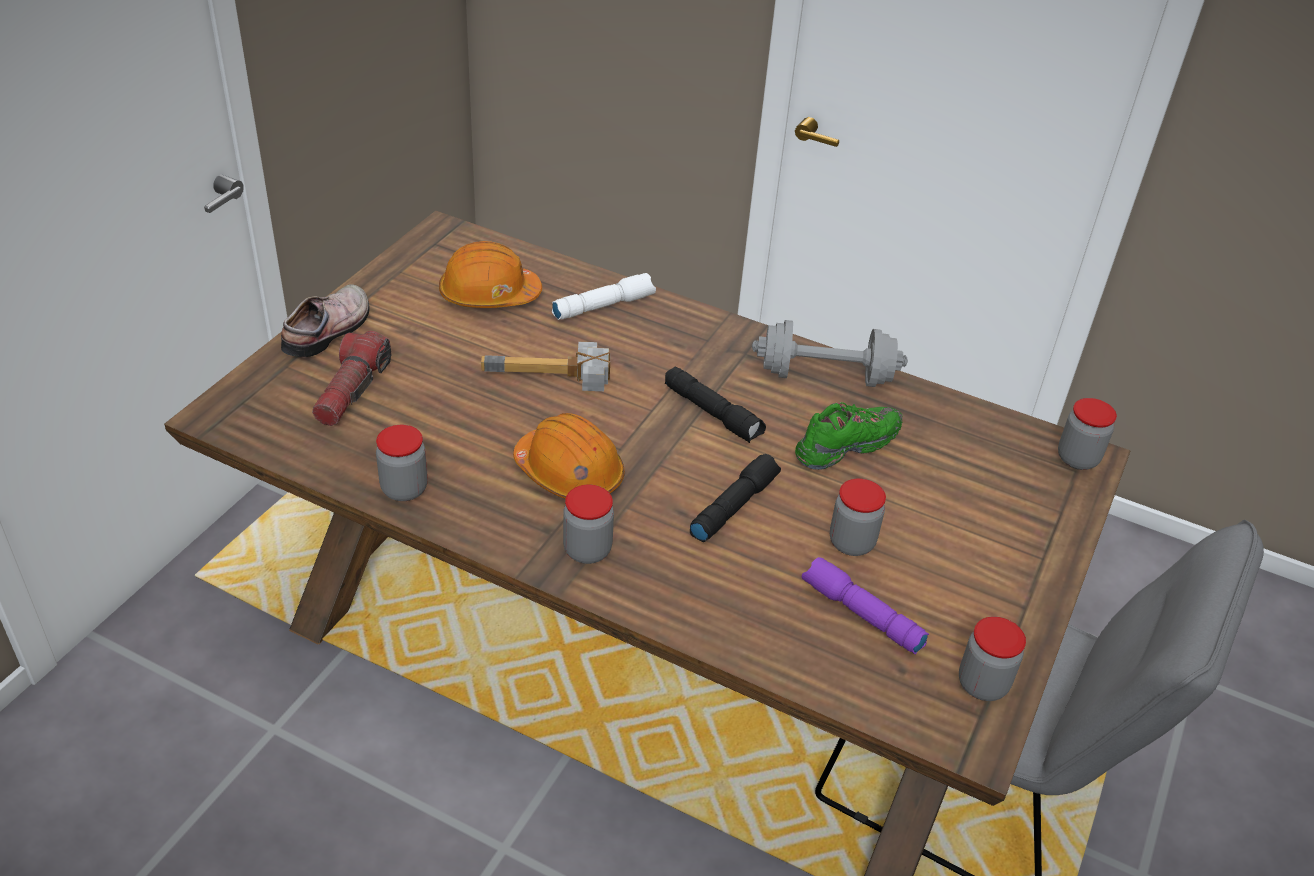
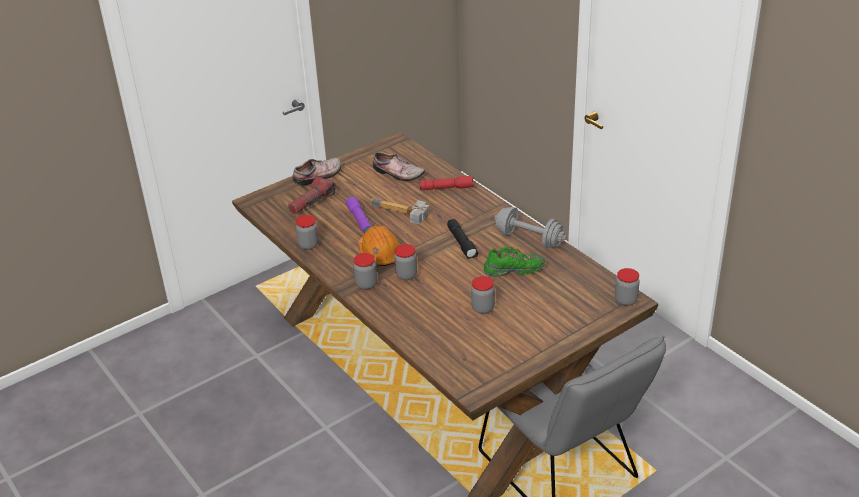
camera: 30 degrees right, 5 degrees down
(489, 295) = (397, 174): orange hard hat -> shoe
(603, 305) = (447, 188): white flashlight -> red flashlight
(733, 506) = (441, 282): black flashlight -> none
(860, 614) = (463, 335): purple flashlight -> purple flashlight (359, 220)
(982, 684) = (495, 373): jar -> jar (406, 275)

